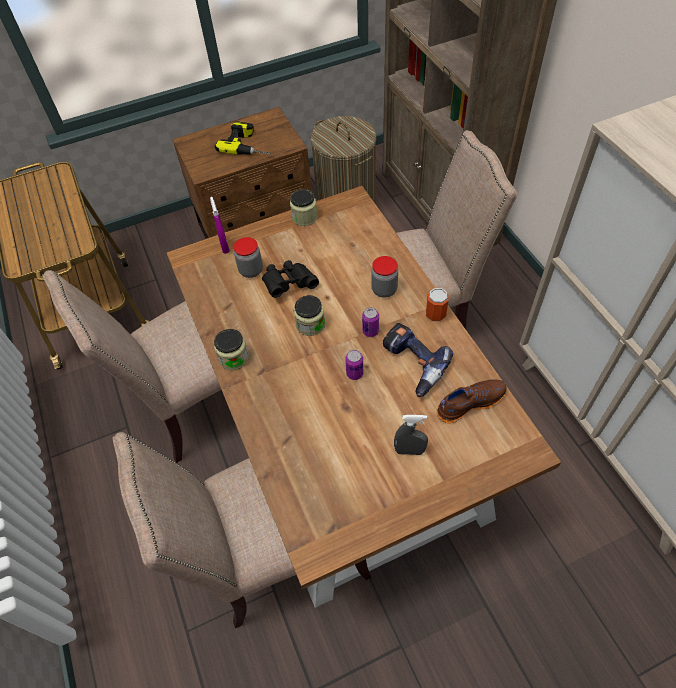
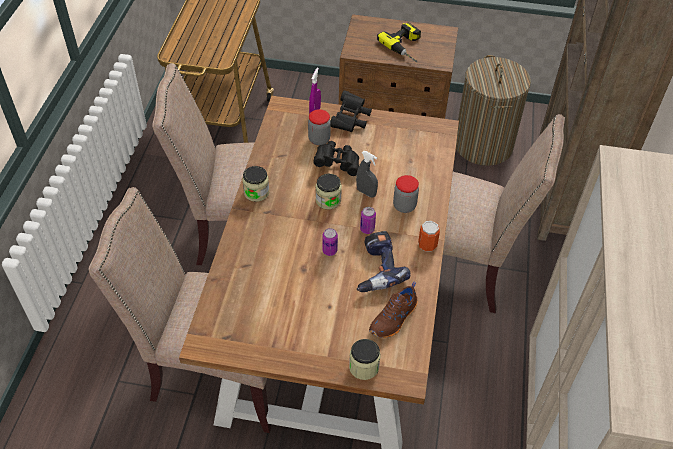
camera: 30 degrees right, 5 degrees down
(265, 235) = (350, 120): none -> black binoculars
(304, 217) = (392, 122): jar -> jar (364, 367)
(409, 451) = (321, 323): grey spray bottle -> grey spray bottle (366, 192)
(469, 403) = (394, 319): brown shoe -> brown shoe turned 120 degrees clockwise

